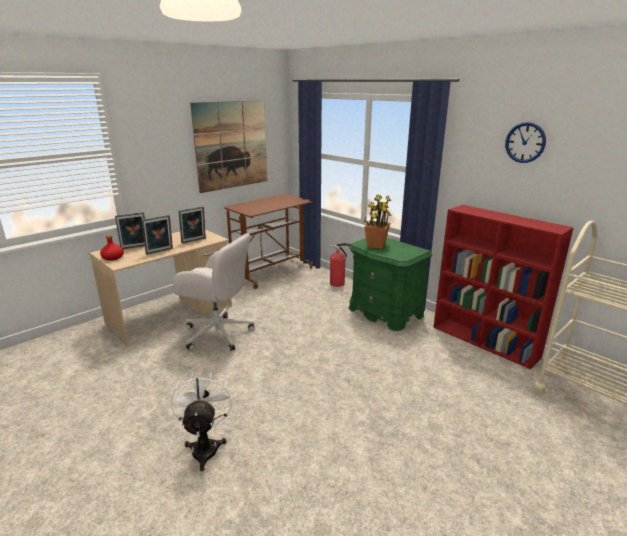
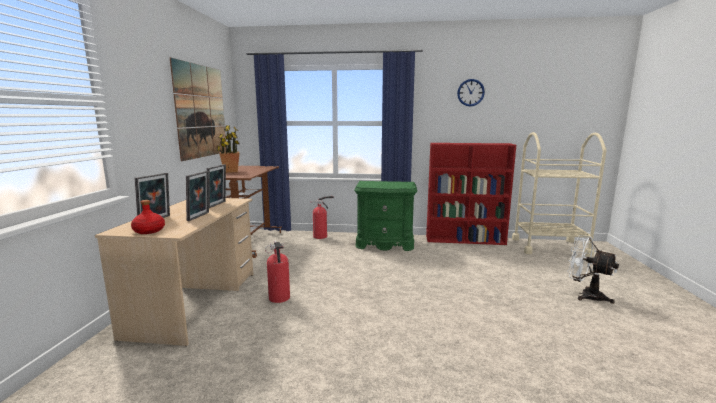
camera: 40 degrees left, 10 degrees down
(205, 446) = (422, 375): white fan -> white fan (585, 295)
(217, 334) = (279, 299): white office chair -> fire extinguisher
(375, 245) = (375, 185): potted plant -> potted plant (230, 171)

